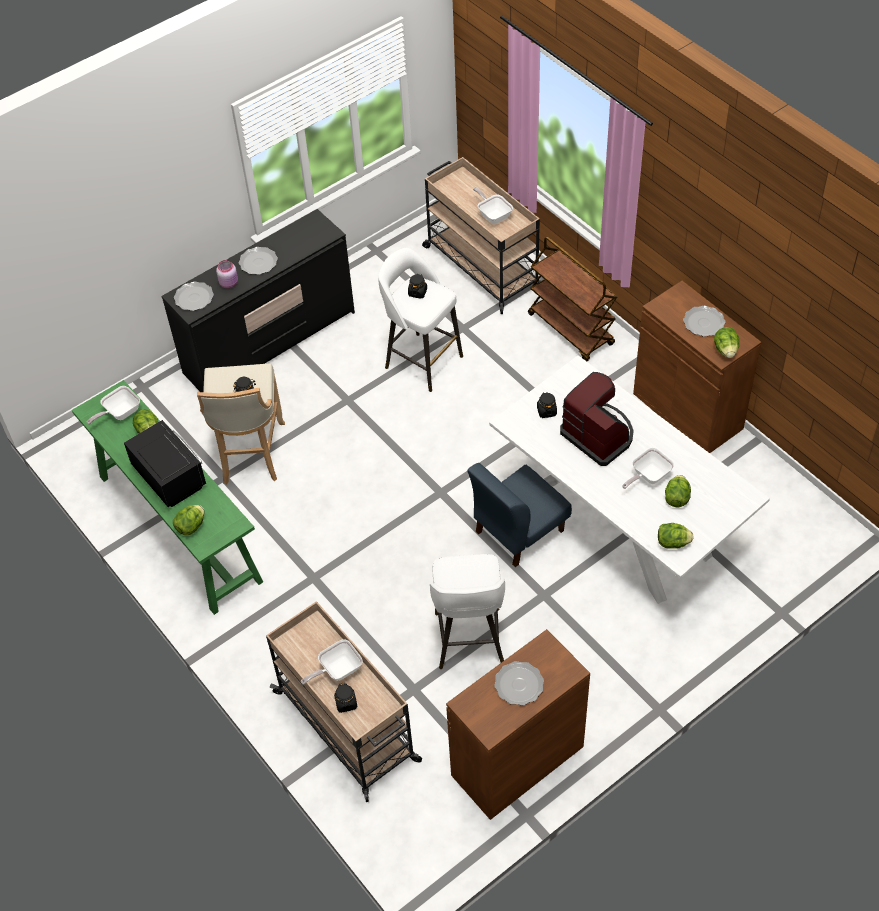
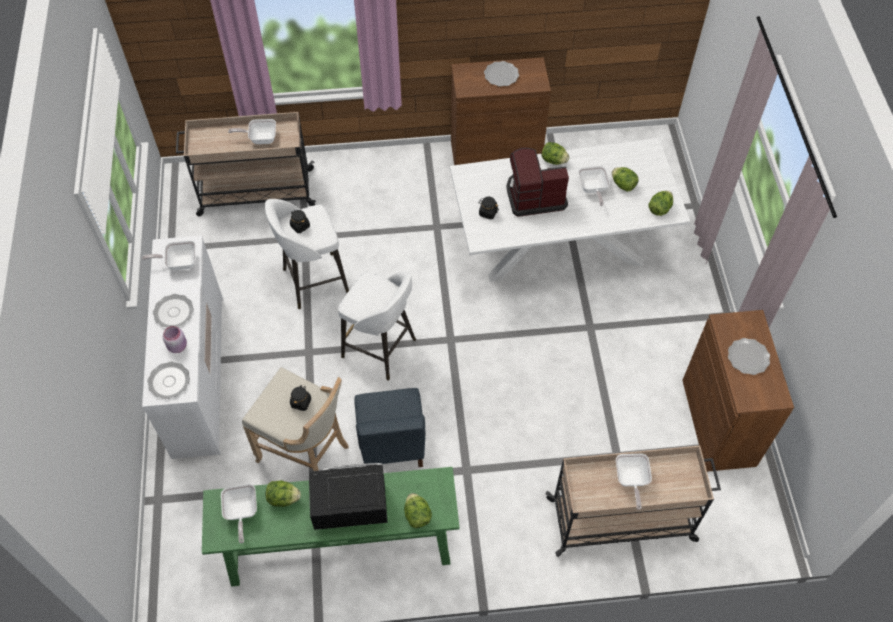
camera: 60 degrees left, 5 degrees up
(270, 343) = (198, 374): black dresser -> white dresser
(307, 237) = (179, 262): none -> frying pan
(346, 703) = (666, 490): black jar -> none
(469, 640) = (598, 395): white stool -> white stool (381, 349)
(518, 531) = (523, 310): blue chair -> blue chair (391, 443)
(571, 330) = (366, 175): brown cart -> none
(725, 350) = (535, 78): lettuce -> lettuce (553, 160)

